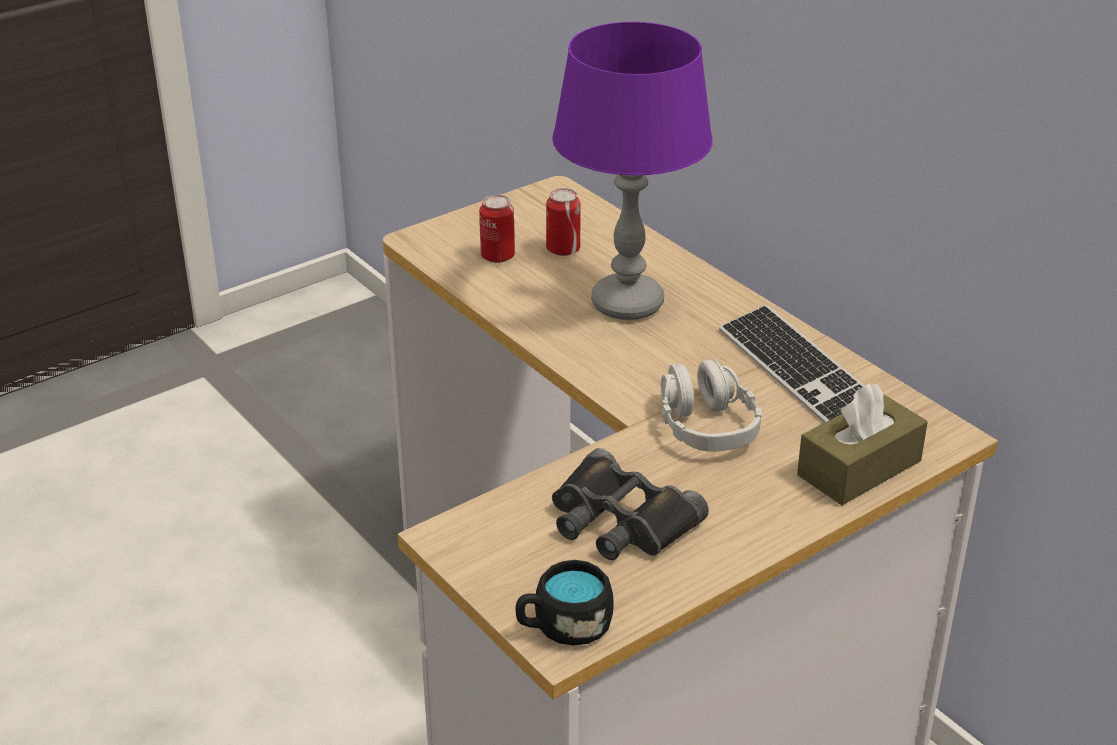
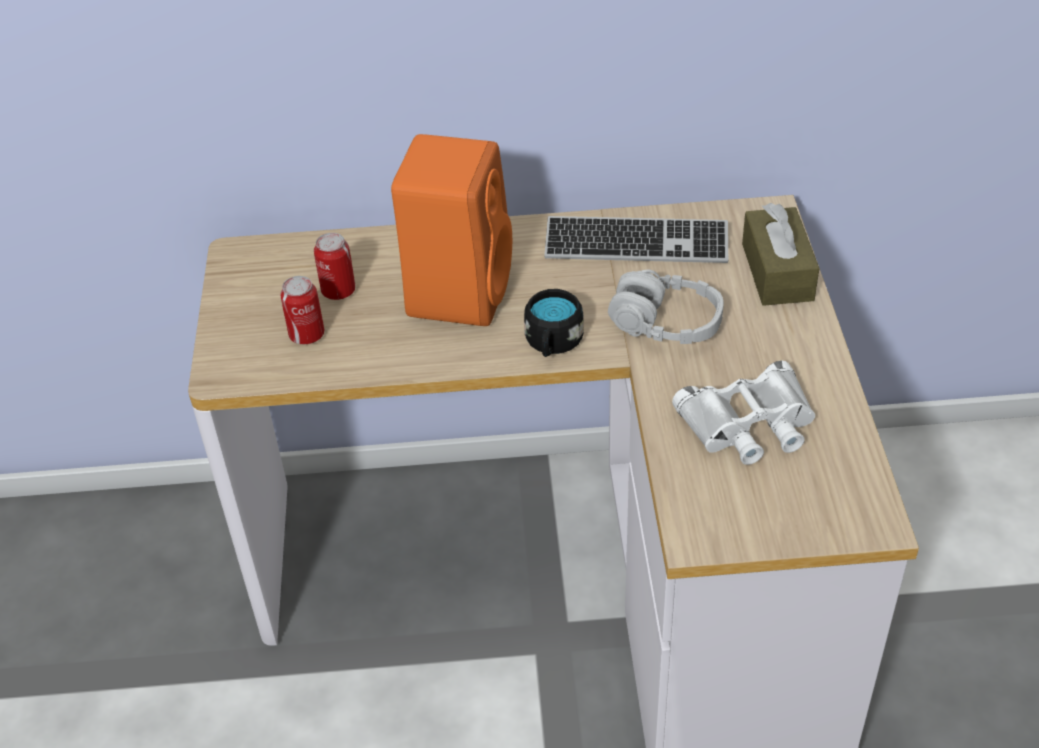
camera: 55 degrees left, 10 degrees up
(563, 627) = (857, 512): black mug -> black mug (552, 344)
(619, 521) = (749, 424): black binoculars -> white binoculars
(627, 303) = (459, 290): purple table lamp -> orange speaker

